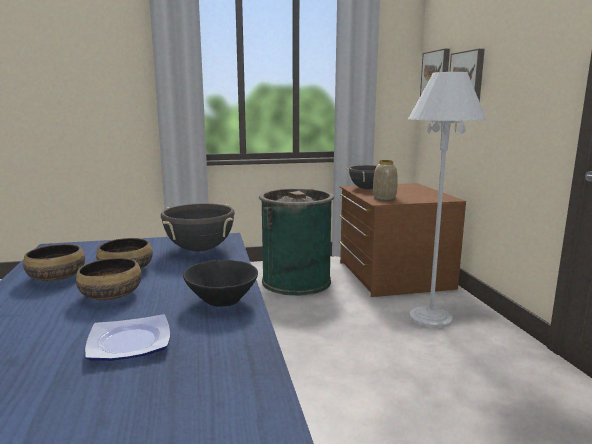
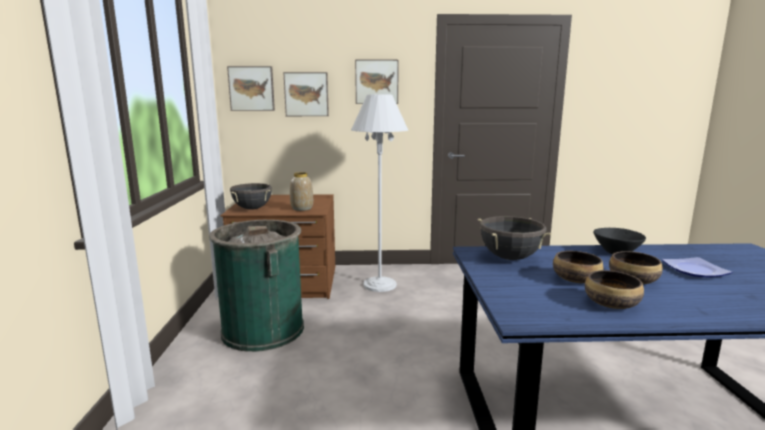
camera: 80 degrees left, 0 degrees up
(524, 55) = (376, 82): none -> picture

